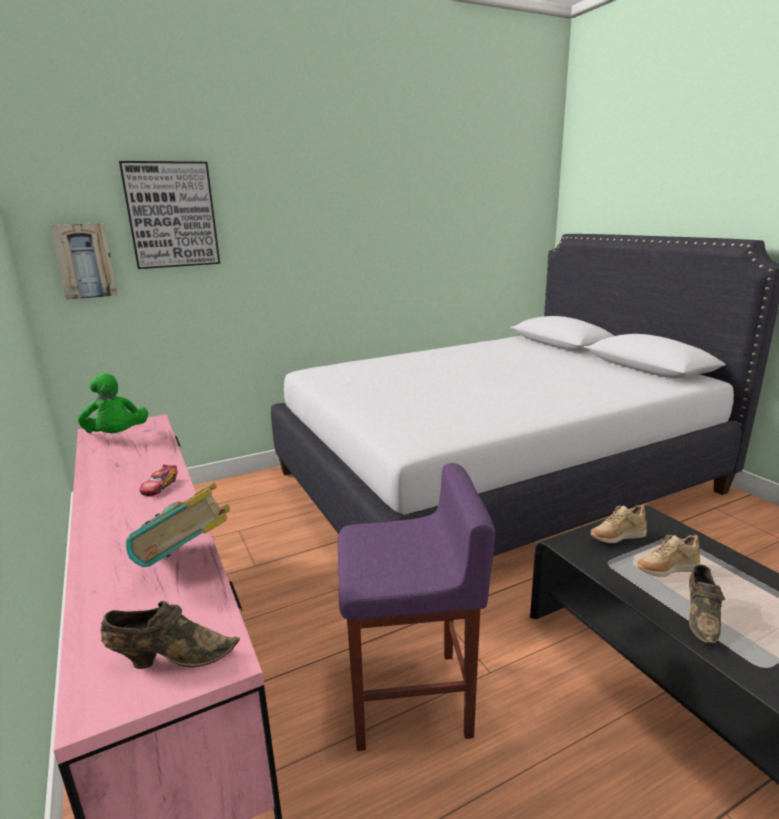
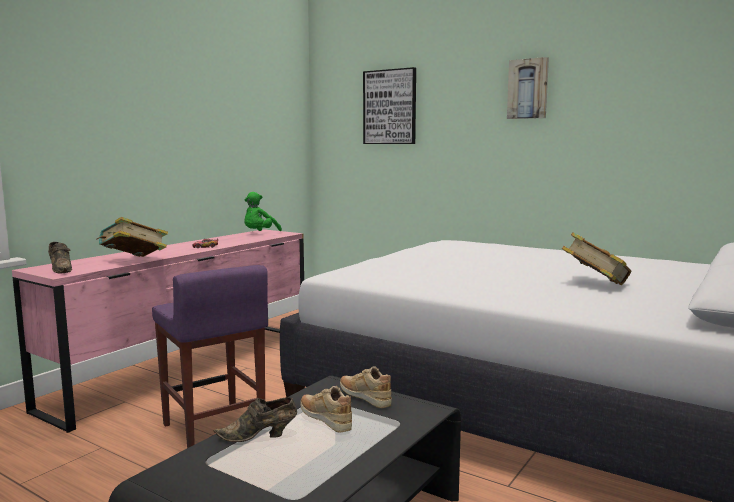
camera: 60 degrees right, 10 degrees down
(85, 261) = (340, 137): picture -> picture (528, 89)
(547, 374) = (595, 284): none -> book

